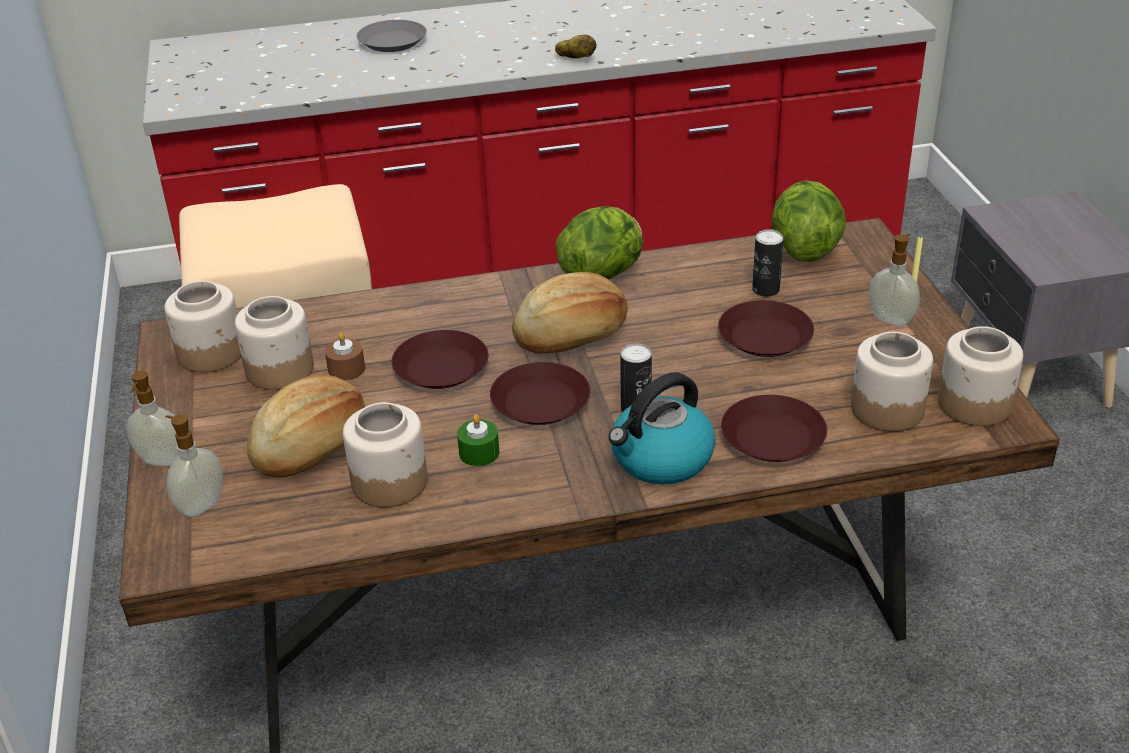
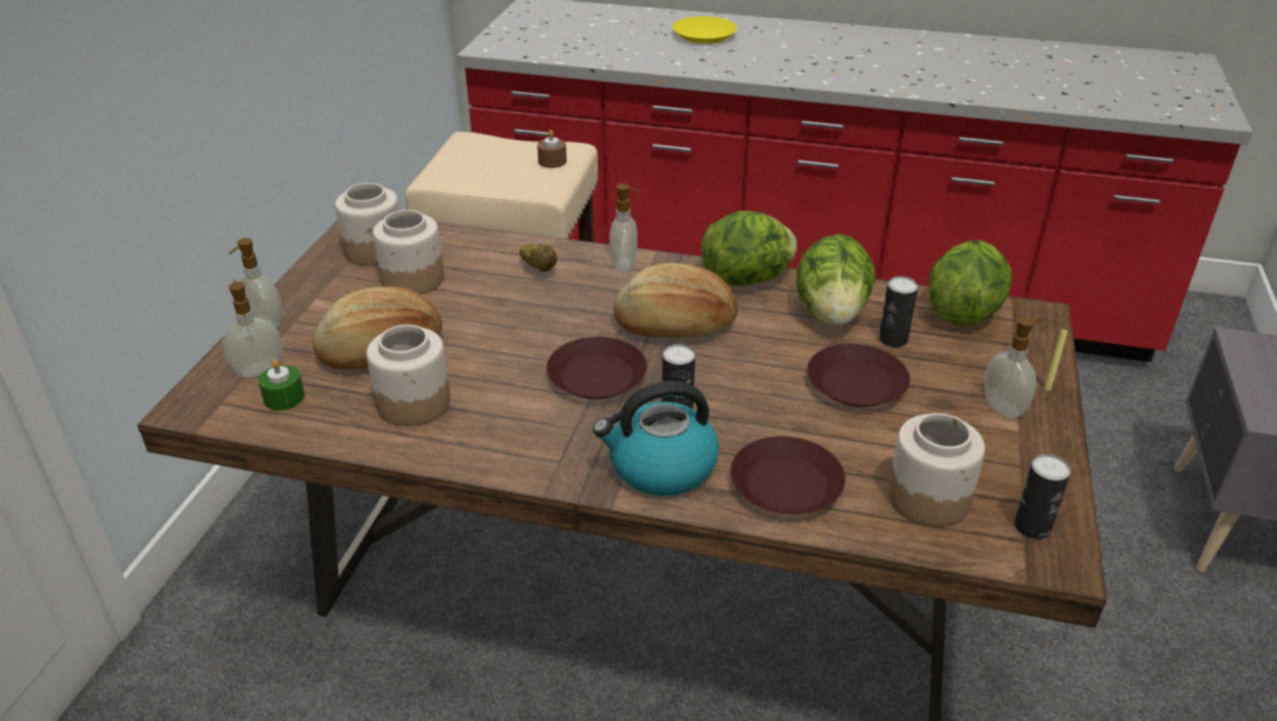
camera: 25 degrees right, 0 degrees up
(346, 369) = (463, 295): brown candle -> brown candle (552, 161)
(392, 42) = (703, 36): grey plate -> yellow plate
(440, 367) = (539, 318): brown plate -> none
(479, 453) = (507, 403): green candle -> green candle (284, 397)
(480, 294) = (625, 265): none -> soap dispenser
(576, 59) = (852, 82): potato -> potato (539, 269)
(698, 282) = (831, 313): none -> lettuce
(975, 404) = (1032, 527): jar -> can

